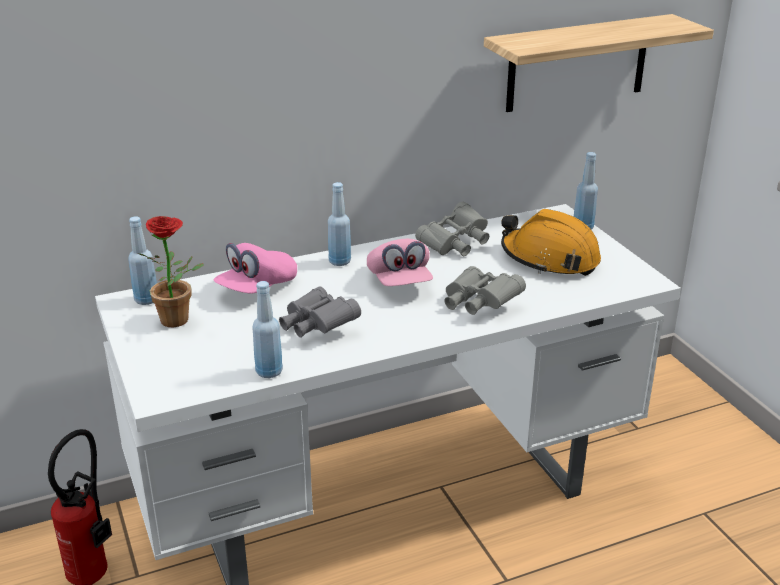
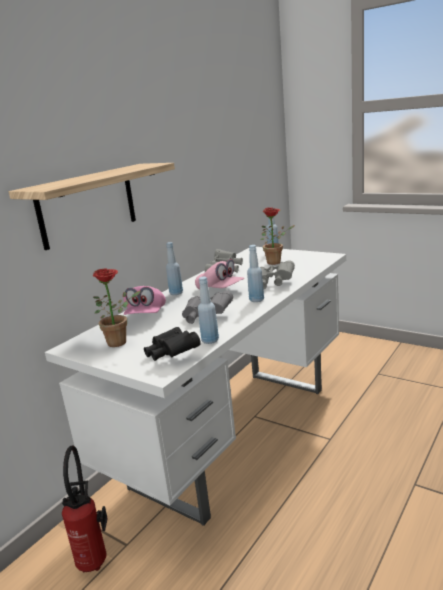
camera: 30 degrees left, 10 degrees down
(146, 300) = (84, 342): blue bottle -> blue bottle (256, 300)
(203, 372) = (171, 354): none -> black binoculars
(550, 258) = (277, 262): orange hard hat -> potted plant
(577, 63) = (242, 168): shelf -> shelf (87, 205)

